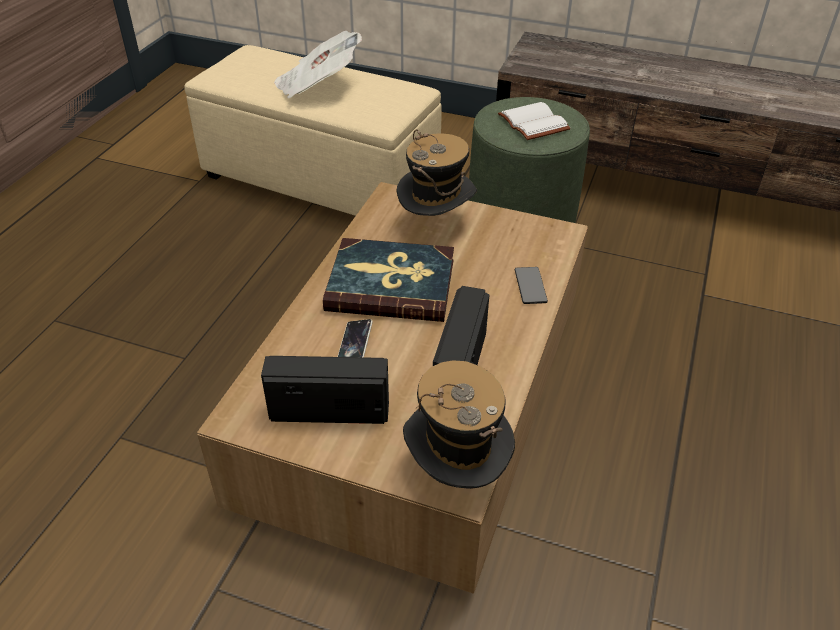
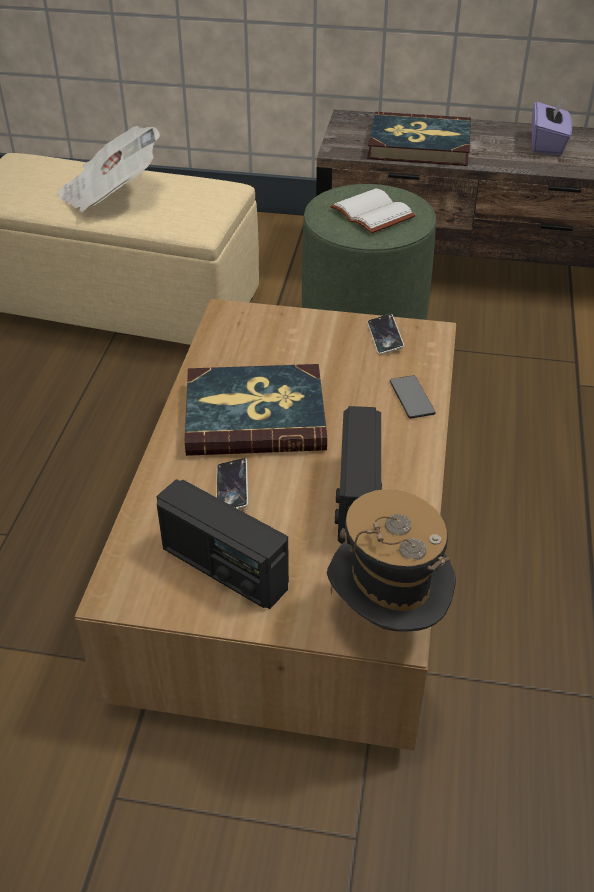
camera: 10 degrees left, 0 degrees up
(329, 410) = (223, 568): radio -> radio turned 135 degrees counterclockwise
(436, 226) = (288, 342): hat -> none
(521, 231) = (385, 337): none -> phone
(591, 68) = (419, 144): none -> book
(707, 78) = (547, 144): none -> purple tissue box

